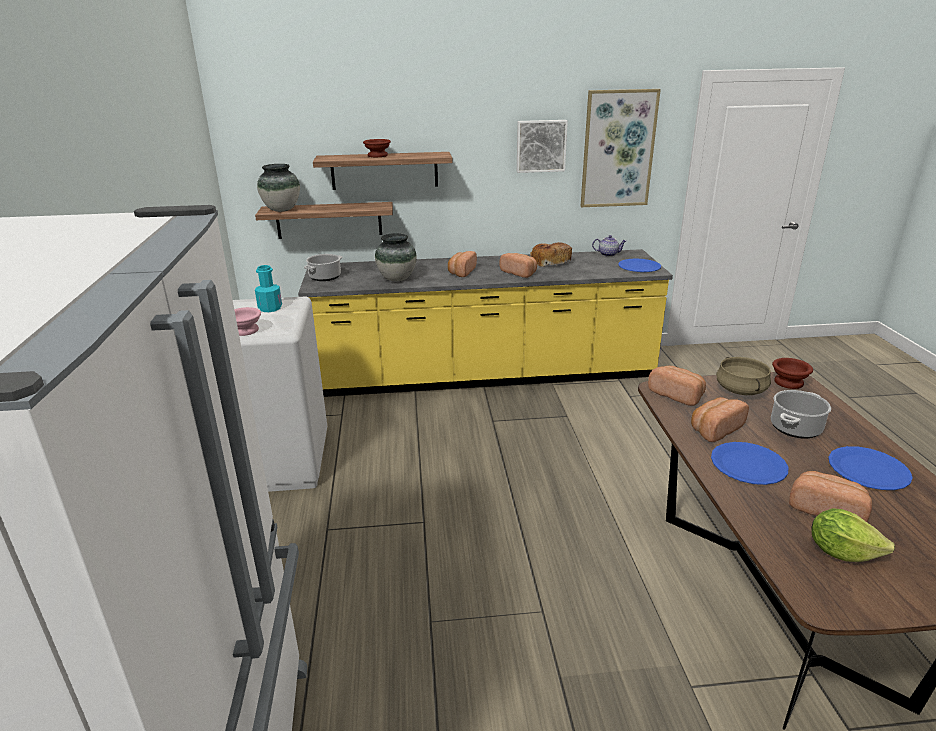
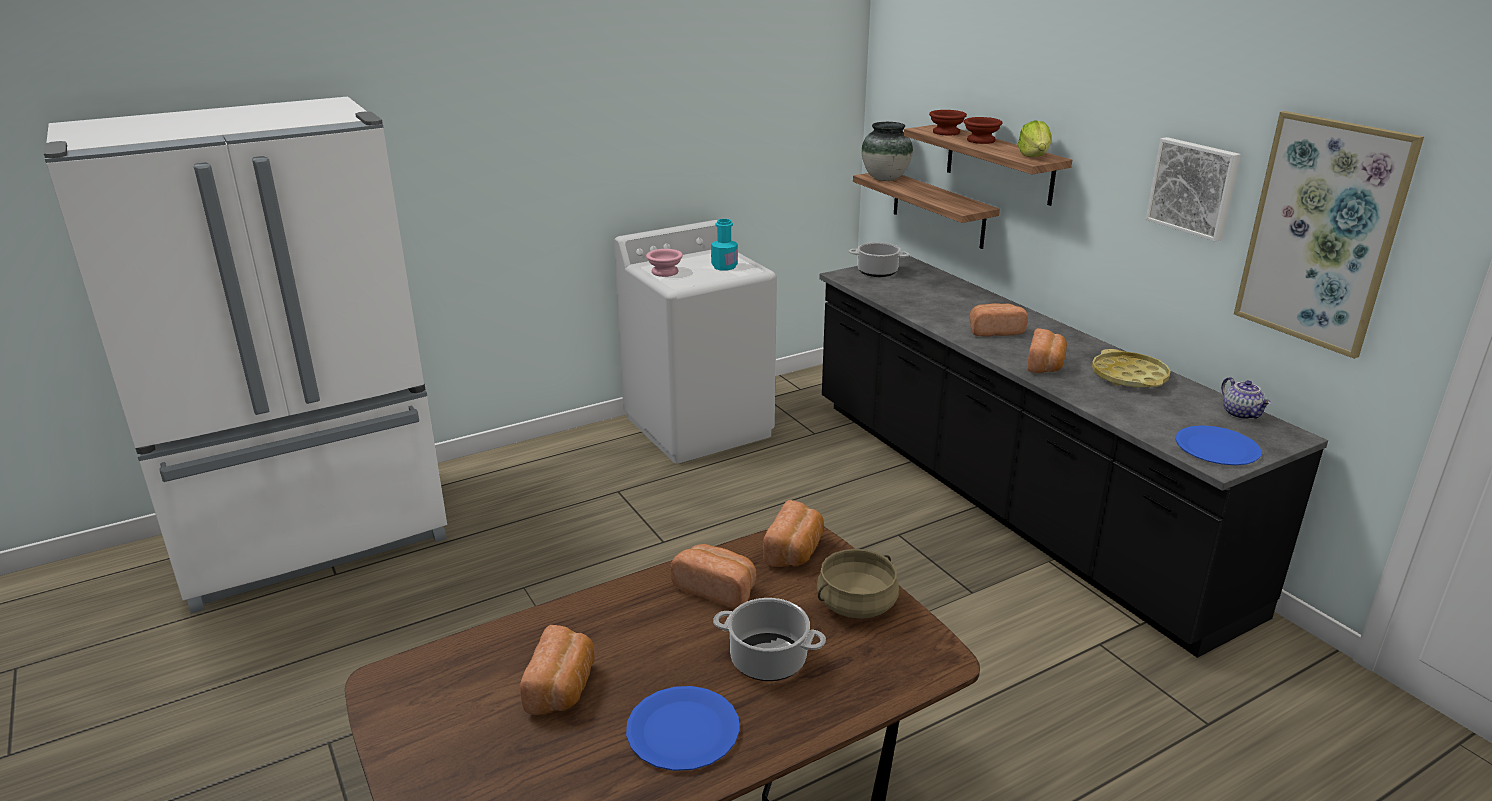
camera: 65 degrees right, 0 degrees up
(397, 279) = (921, 304): vase -> none
(484, 375) = (1007, 499): yellow counter -> black counter
(550, 261) = (1129, 376): bread -> yellow tray
(748, 465) = (639, 621): blue plate -> none
(787, 382) = (923, 650): brown bowl -> brown bowl (945, 132)
(841, 552) = (477, 698): lettuce -> lettuce (1034, 156)

